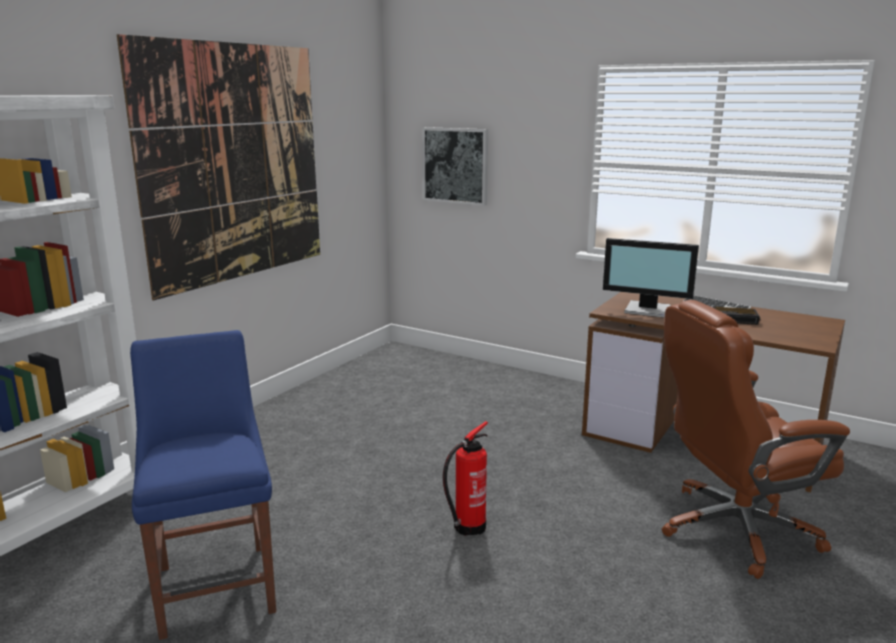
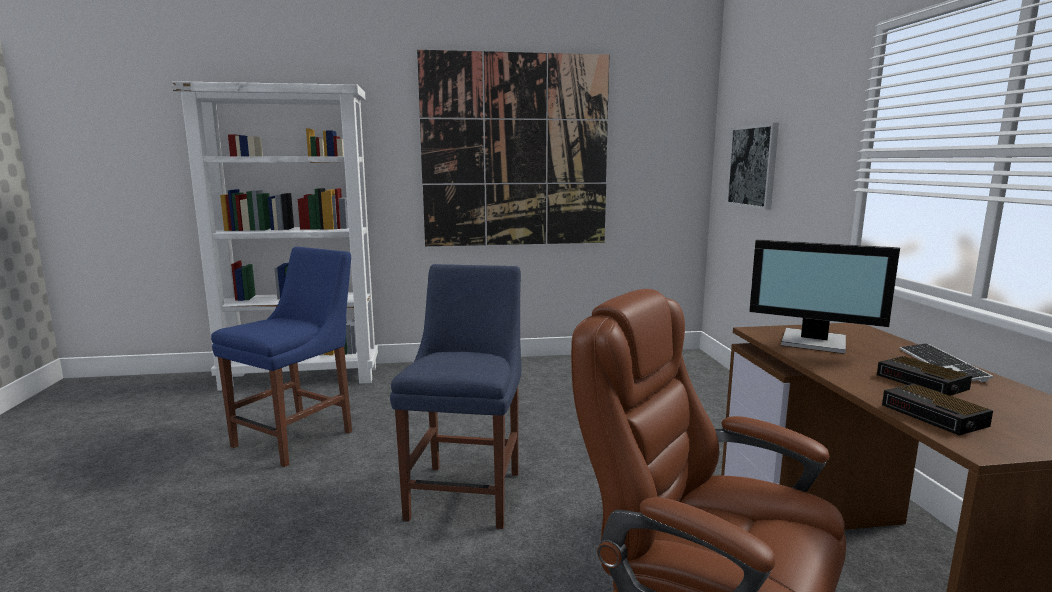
camera: 50 degrees right, 5 degrees down
(467, 528) = (467, 491): fire extinguisher -> blue chair
(648, 310) = (814, 342): monitor -> monitor turned 45 degrees counterclockwise
(779, 336) = (935, 416): none -> alarm clock

